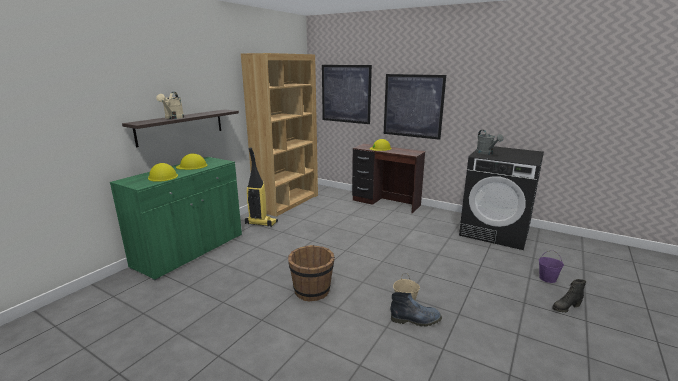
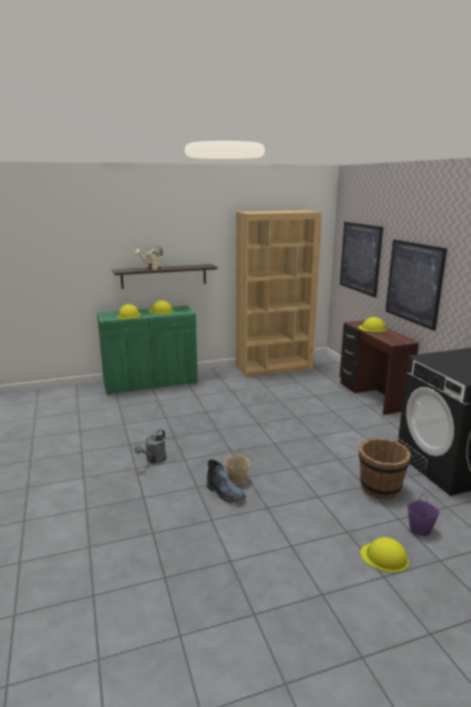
camera: 40 degrees right, 0 degrees up
(260, 223) = (225, 378): vacuum cleaner -> none
(312, 291) = (185, 441): brown bucket -> brown bucket (380, 488)
(486, 153) = (443, 357): grey watering can -> grey watering can (154, 460)
(565, 307) = (384, 557): black boot -> yellow hard hat

